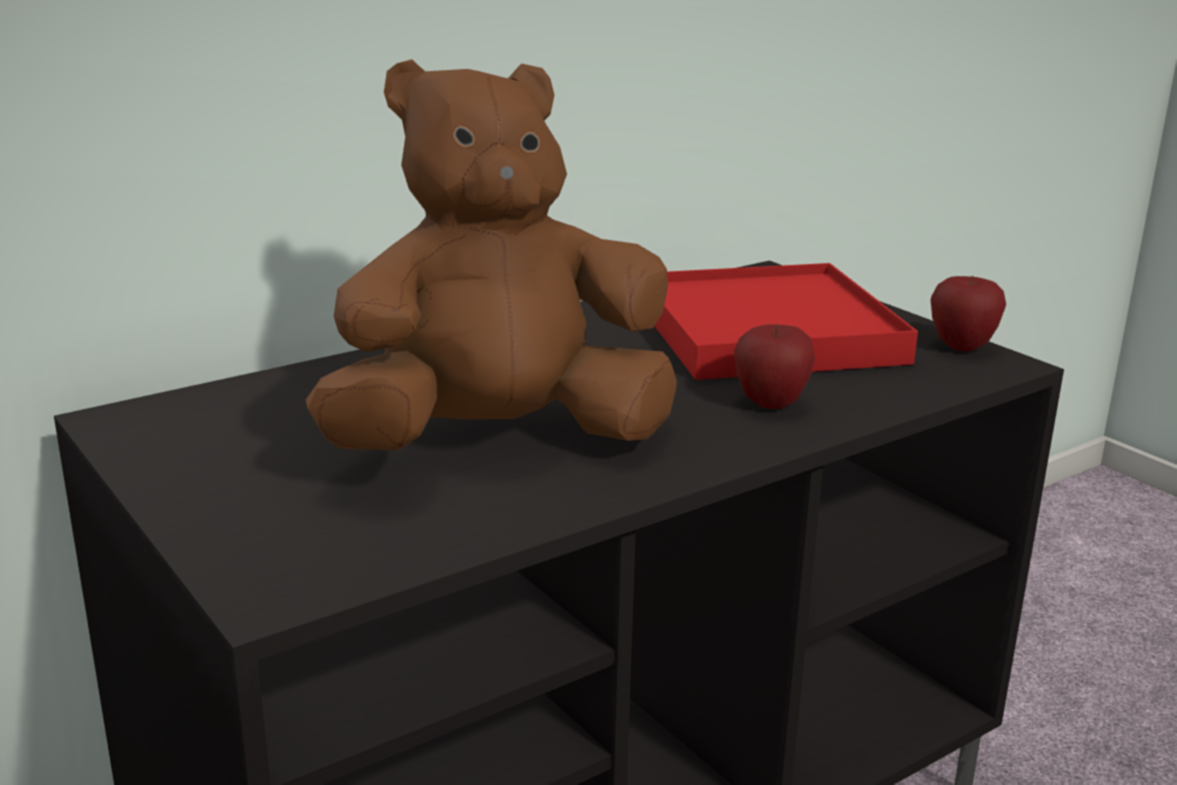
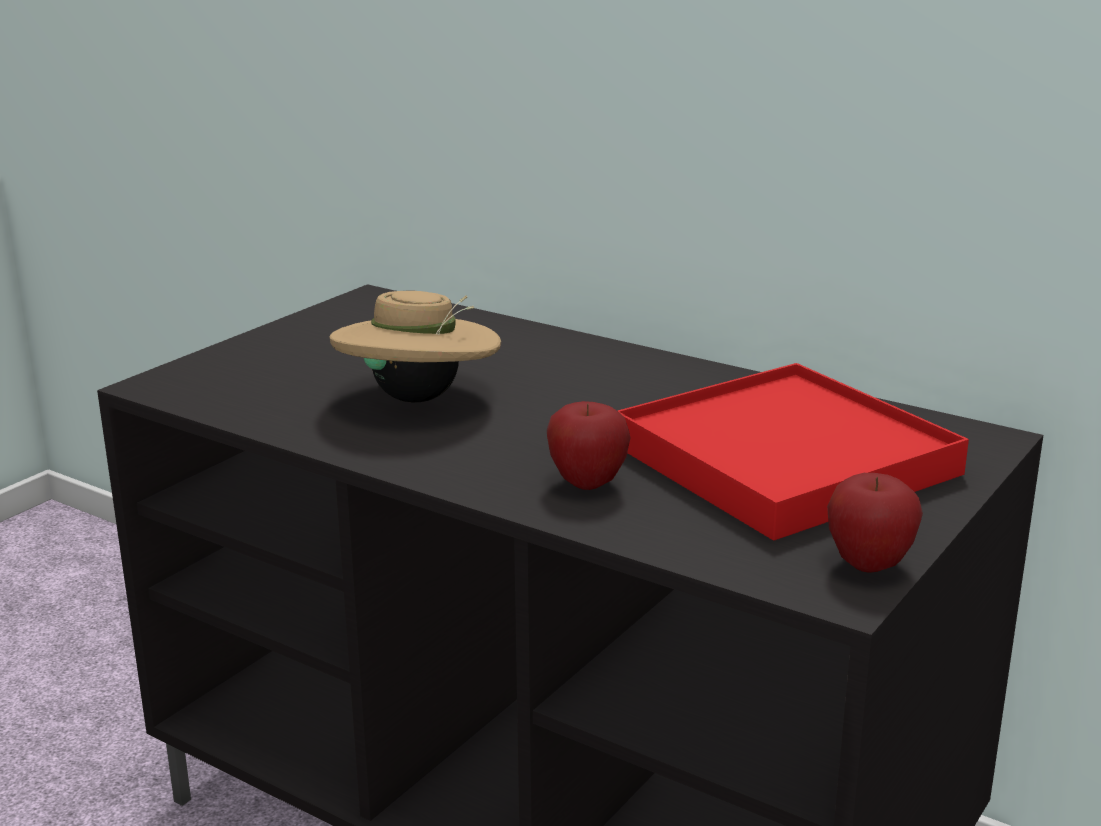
camera: 70 degrees right, 0 degrees up
(499, 441) = (419, 399): brown plush toy -> beige hat

